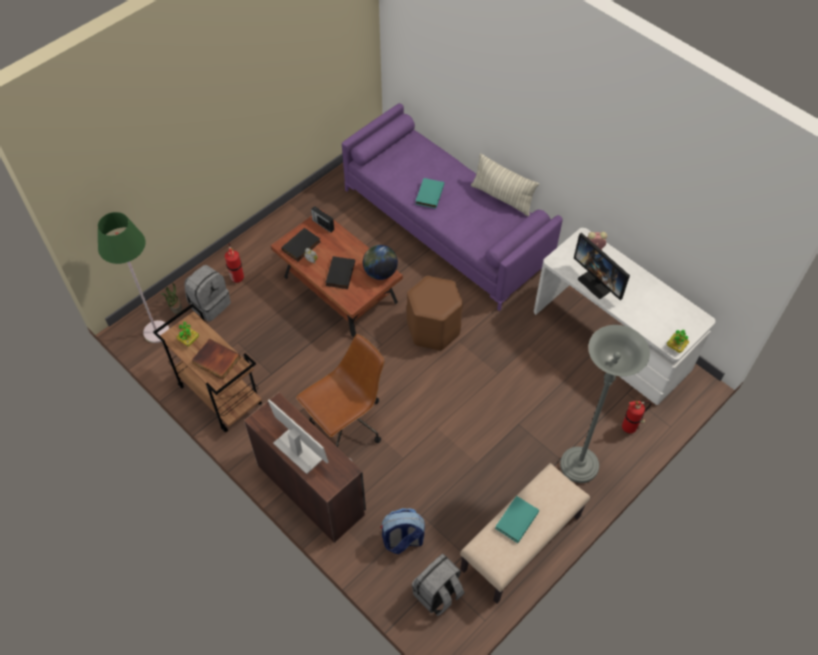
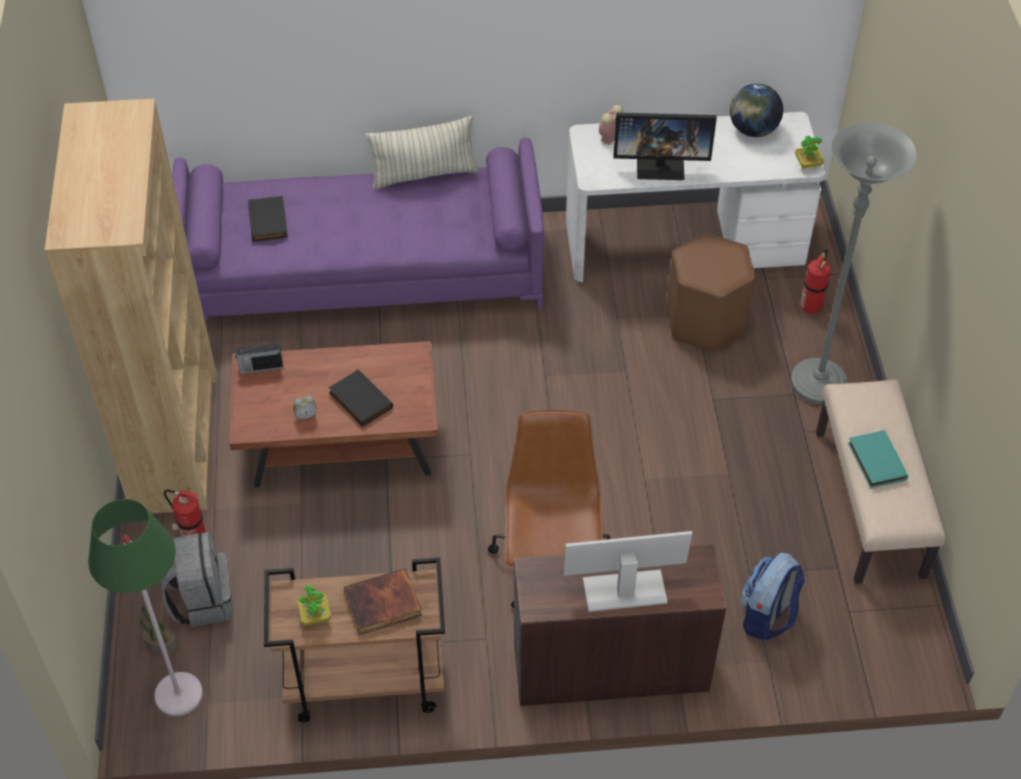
camera: 50 degrees left, 5 degrees down
(283, 231) = (175, 440): none -> brown bookcase
(301, 246) = (271, 412): black book -> black book (269, 221)
(380, 272) = (403, 360): globe -> globe (753, 130)
(429, 194) = (341, 234): turquoise book -> none
(433, 329) = (502, 389): brown stool -> brown stool (705, 322)
(437, 594) = (867, 628): grey backpack -> none

